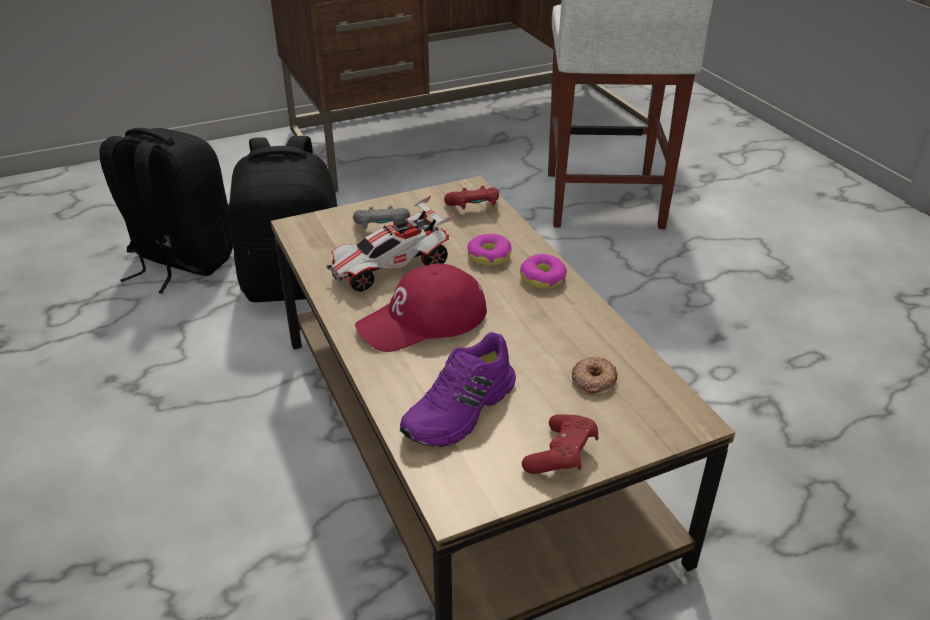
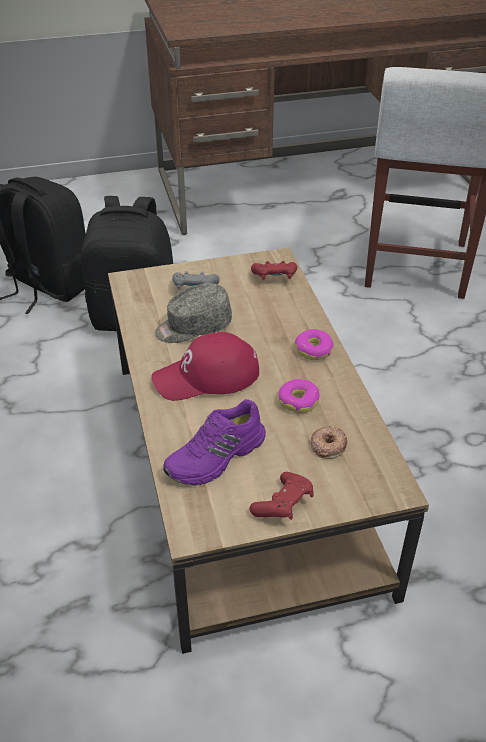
camera: 10 degrees right, 5 degrees up
(391, 268) = (193, 327): toy car -> grey cap
(489, 256) = (275, 324): donut -> donut (298, 401)

